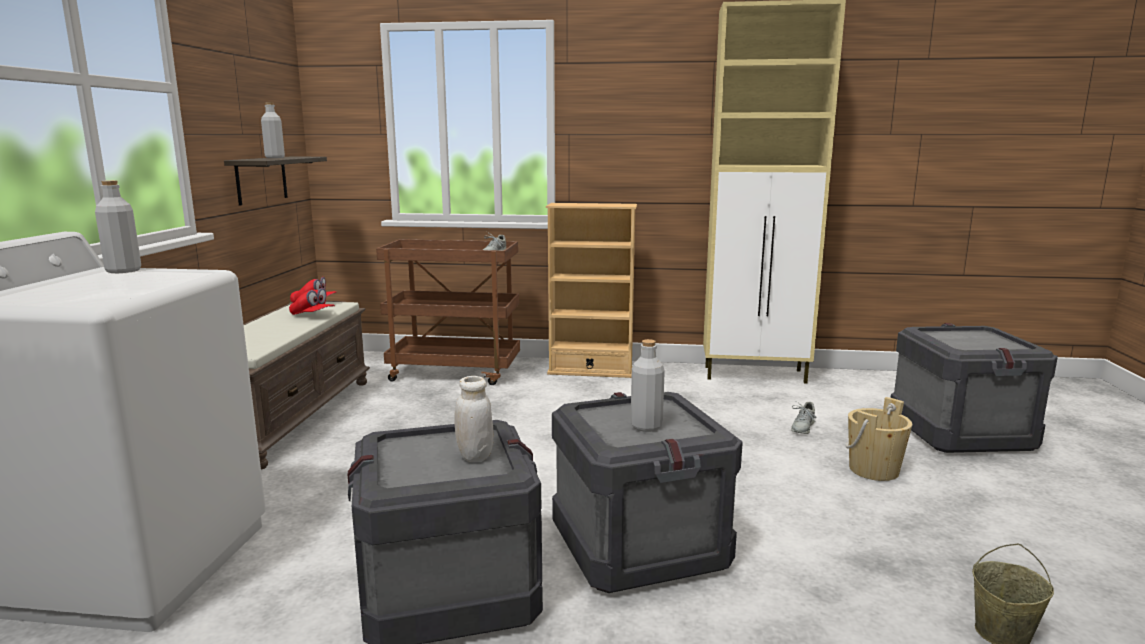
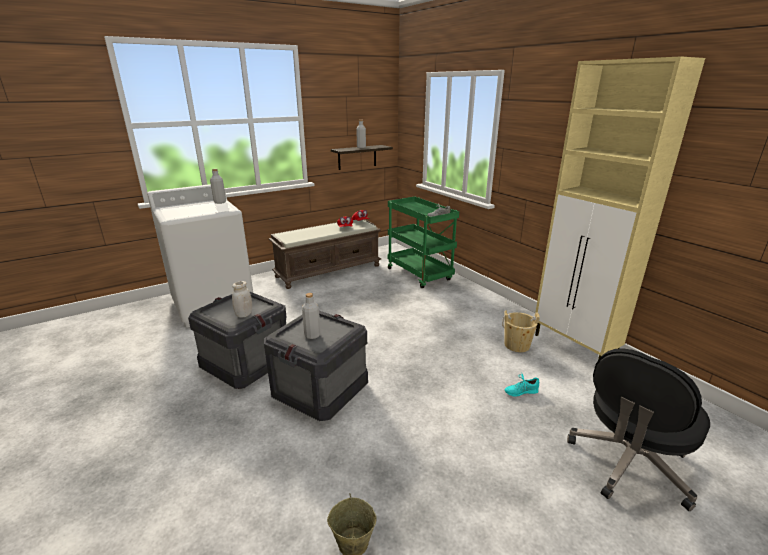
camera: 50 degrees right, 10 degrees up
(456, 372) = (420, 275): brown cart -> green cart
(590, 371) = (480, 300): beige bookcase -> none
(802, 427) = (520, 391): grey shoe -> turquoise shoe
(873, 470) = (499, 438): beige bucket -> beige bucket (517, 345)
(959, 433) = (628, 463): crate -> black office chair

